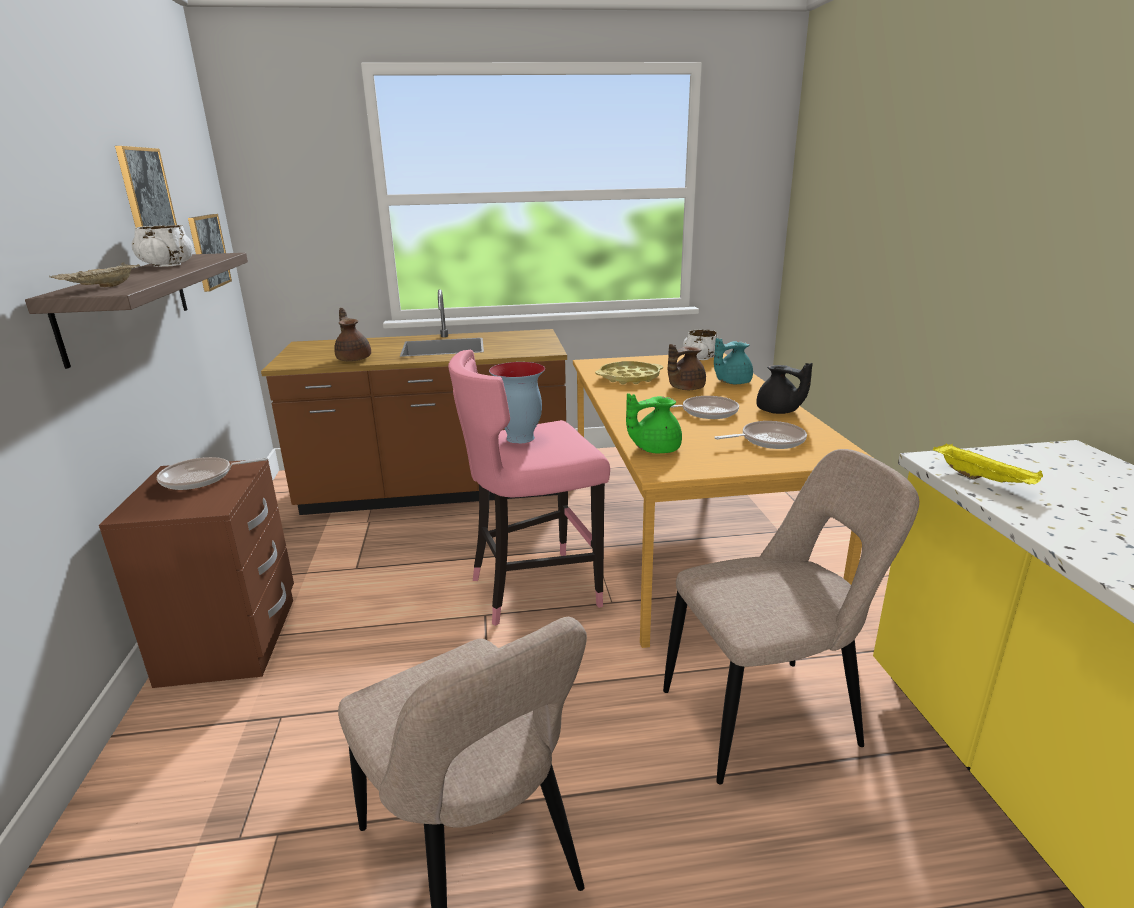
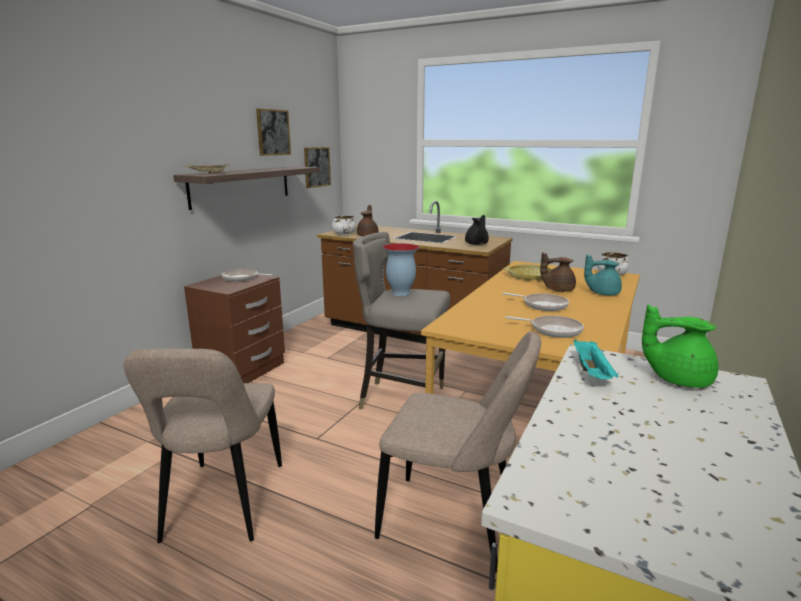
camera: 35 degrees right, 5 degrees down
(168, 265) = (266, 169): white bowl -> white bowl (344, 234)
(533, 589) = (401, 399): pink stool -> grey stool
(654, 449) = (464, 316): green teapot -> green teapot (677, 379)
(778, 411) = (600, 317): black teapot -> black teapot (476, 244)
(983, 480) = (592, 373): yellow tray -> turquoise tray

